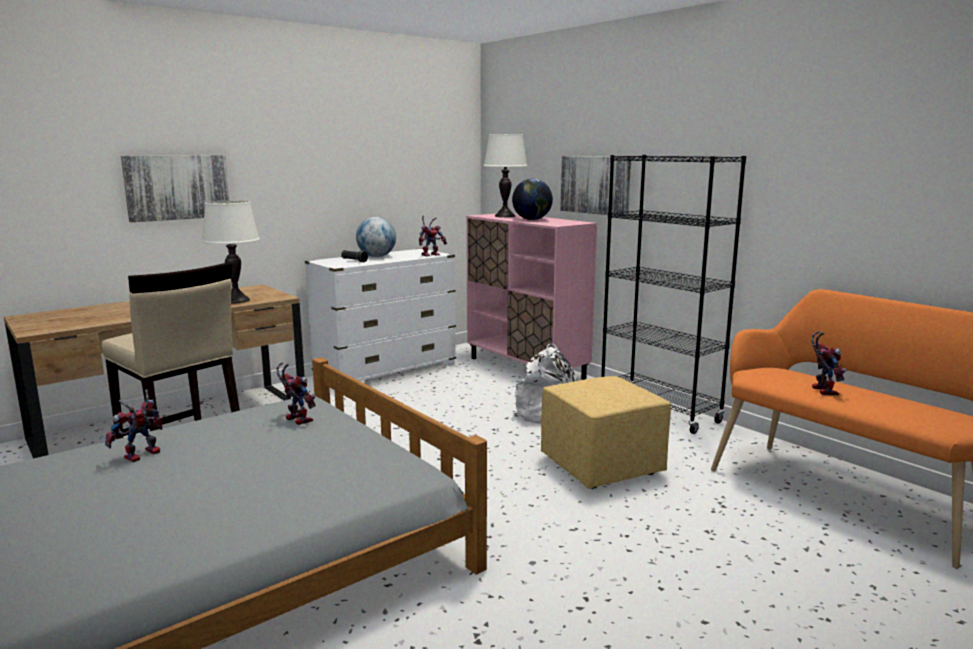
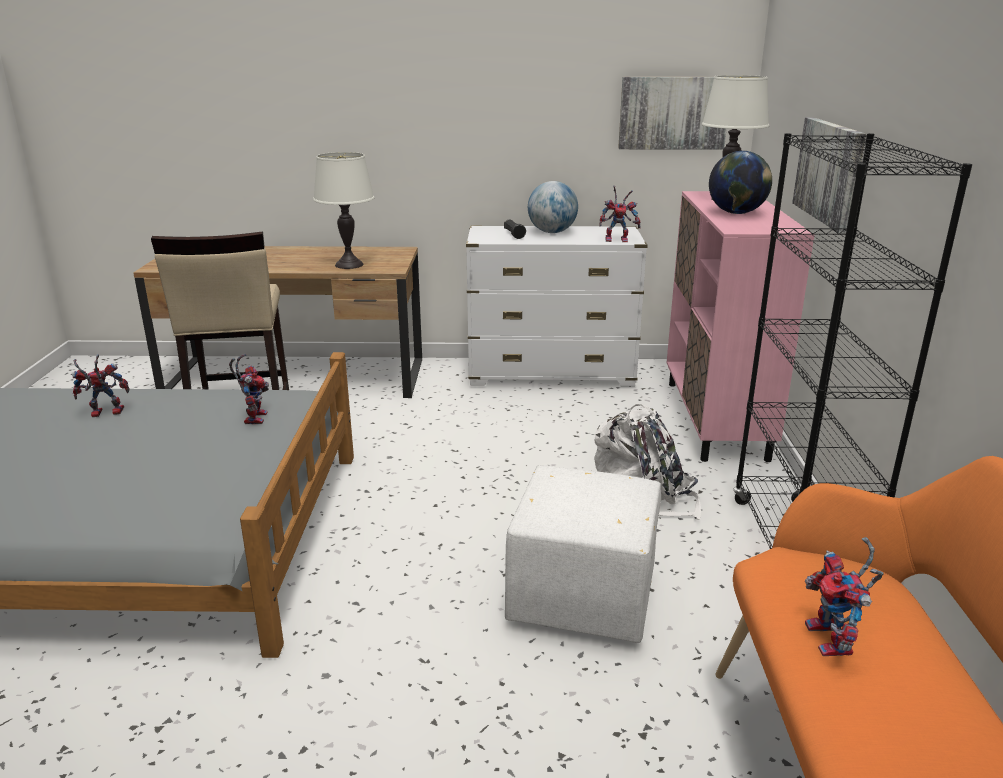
camera: 40 degrees right, 10 degrees up
(177, 187) = (331, 131): picture -> picture (673, 113)
(603, 467) = (584, 598): yellow ottoman -> white ottoman
(821, 390) = (834, 642): toy robot -> toy robot turned 135 degrees clockwise

